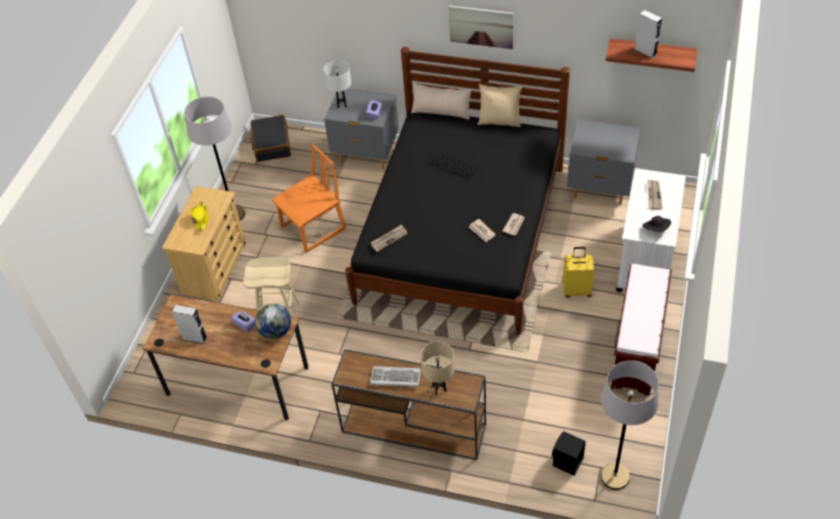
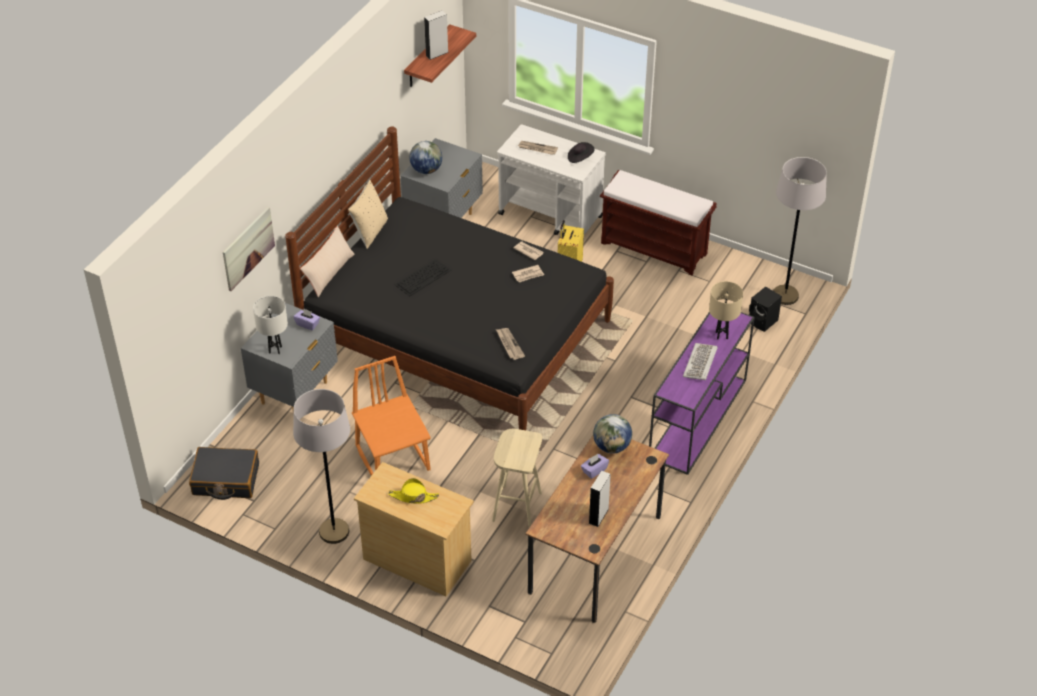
camera: 80 degrees left, 5 degrees down
(412, 428) = (697, 420): brown console table -> purple console table
(481, 26) = (328, 150): picture -> picture (248, 248)
(592, 133) = (426, 170): none -> globe

